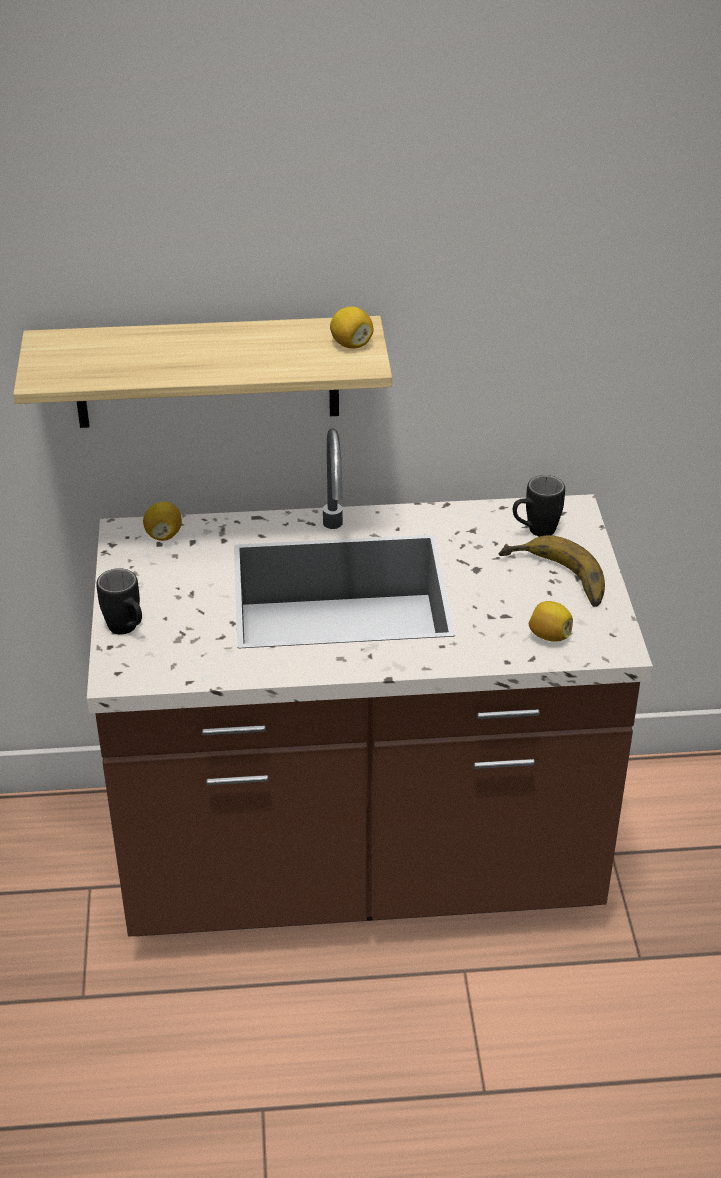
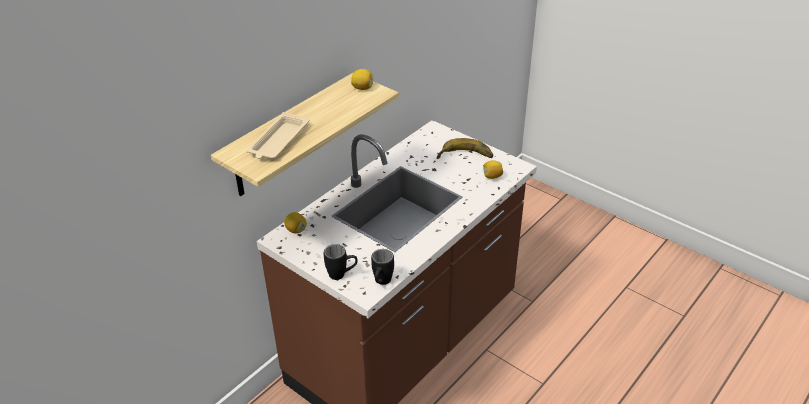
camera: 45 degrees left, 0 degrees up
(121, 357) = (278, 141): none -> beige tray
(534, 532) = (433, 144): black mug -> black mug (381, 283)

